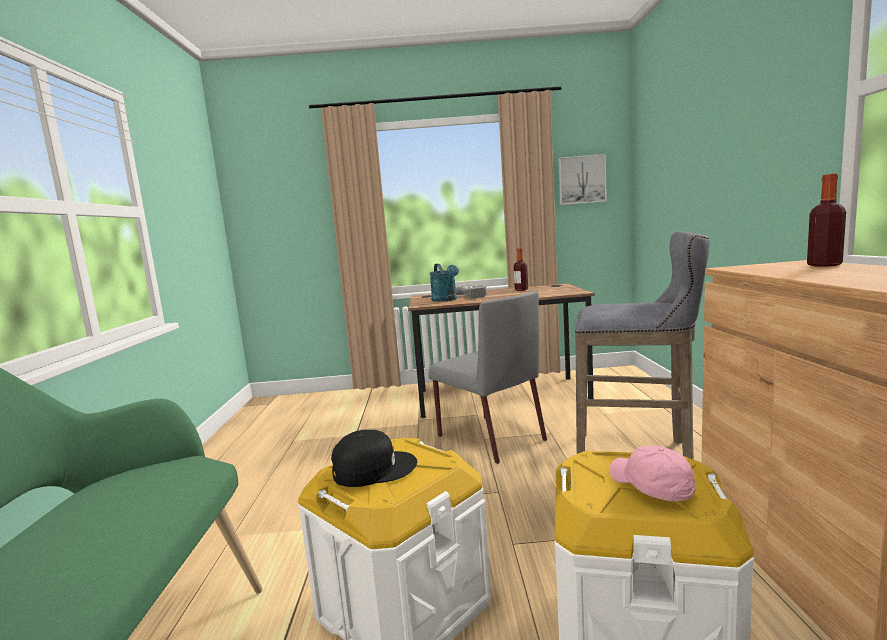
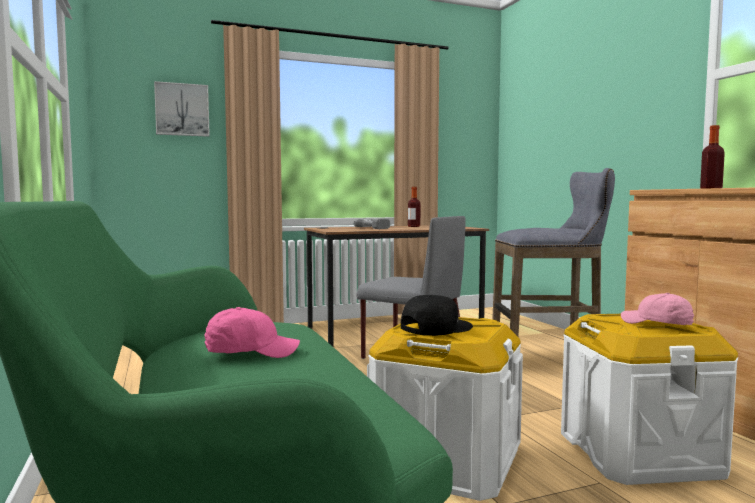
camera: 20 degrees left, 5 degrees down
(88, 526) = (251, 352): none -> pink cap
(446, 300) = (353, 229): turquoise watering can -> none
(581, 180) = (458, 132): picture -> picture (182, 110)

